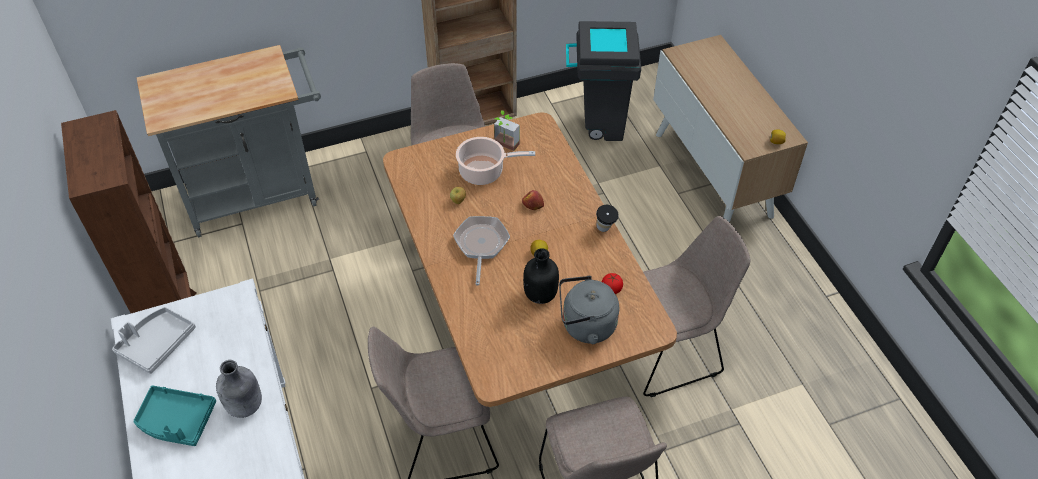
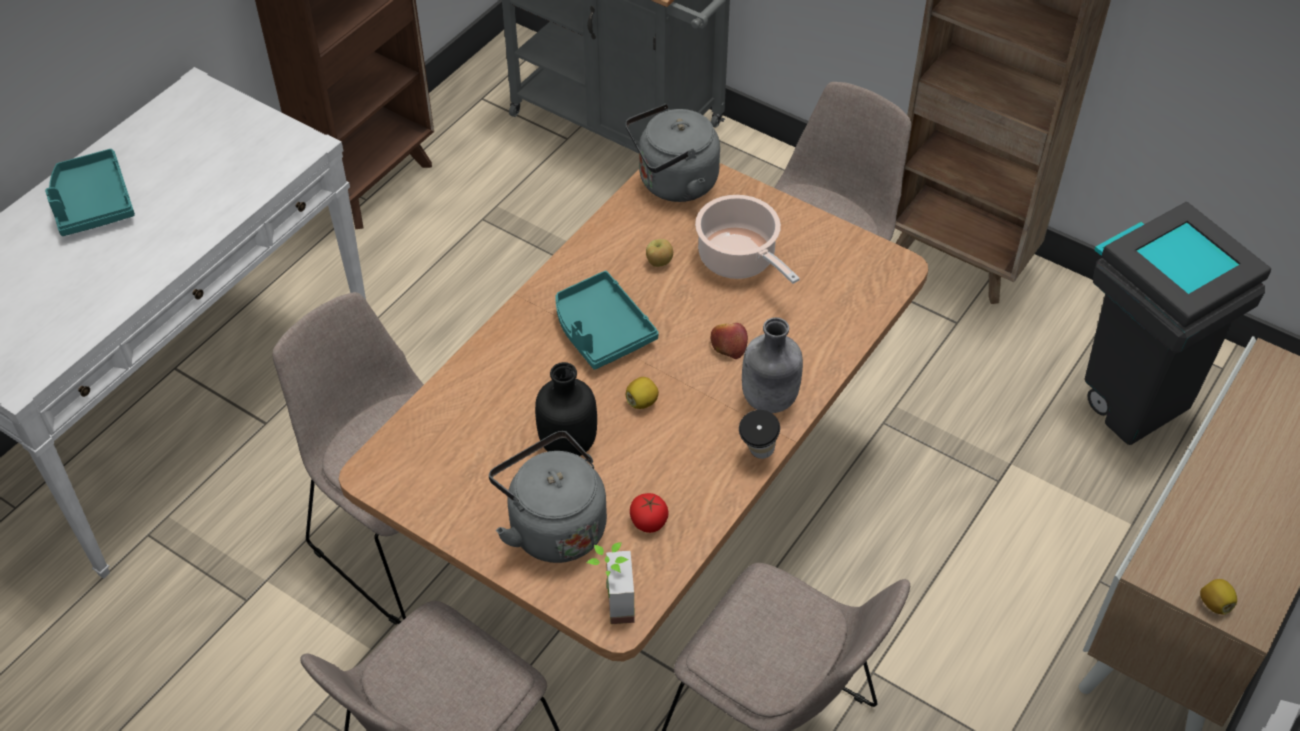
camera: 55 degrees right, 0 degrees up
(157, 344) = (185, 123): grey tray -> none
(245, 406) = (150, 247): grey bottle -> grey bottle (769, 400)
(412, 168) = (673, 183): none -> grey kettle
(481, 245) = (601, 330): frying pan -> turquoise tray
(504, 146) = (810, 254): potted plant -> potted plant (610, 603)

